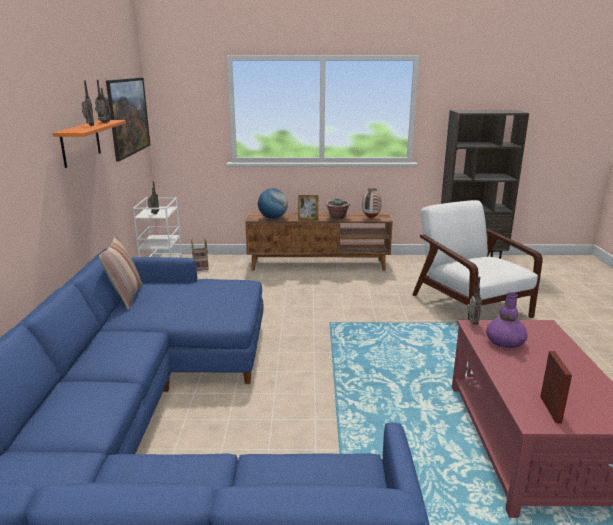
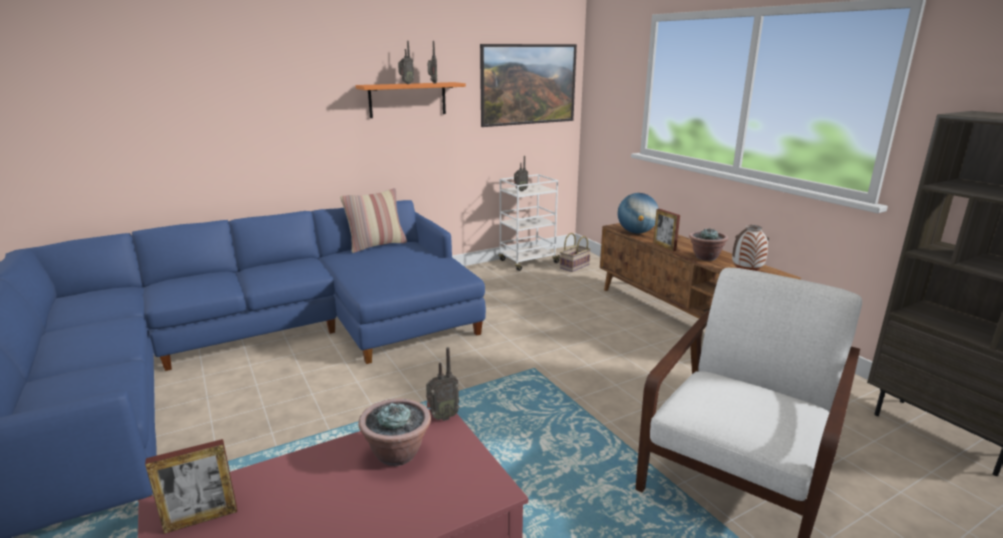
camera: 60 degrees right, 0 degrees up
(504, 342) = (397, 453): purple vase -> potted plant

